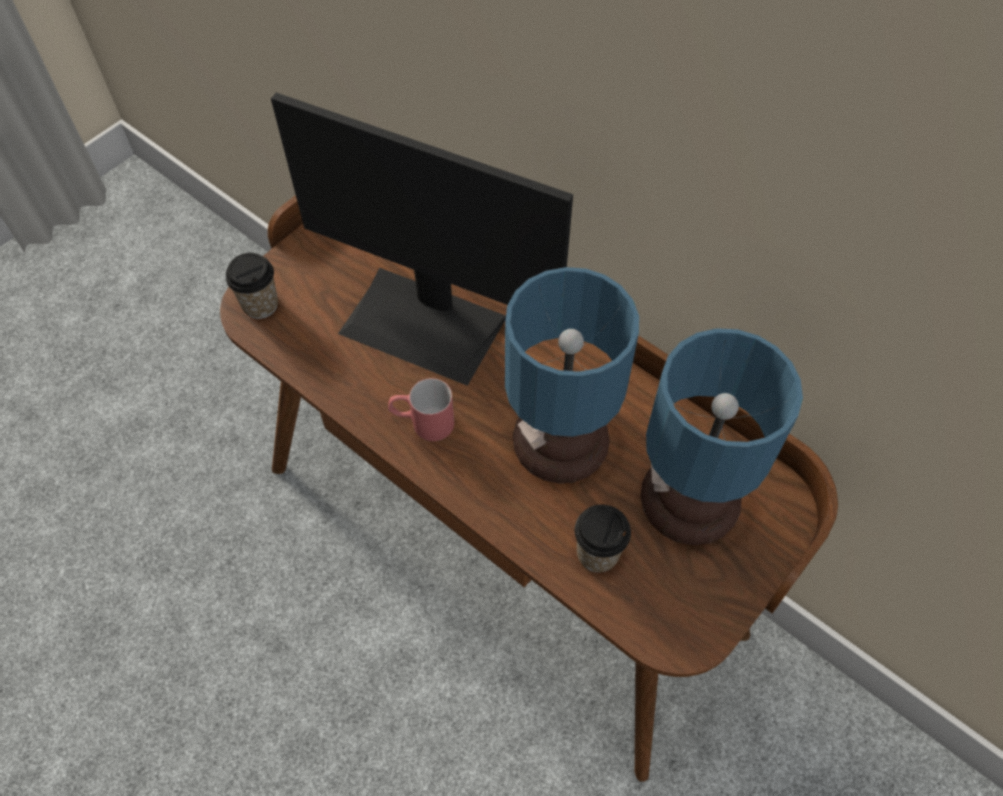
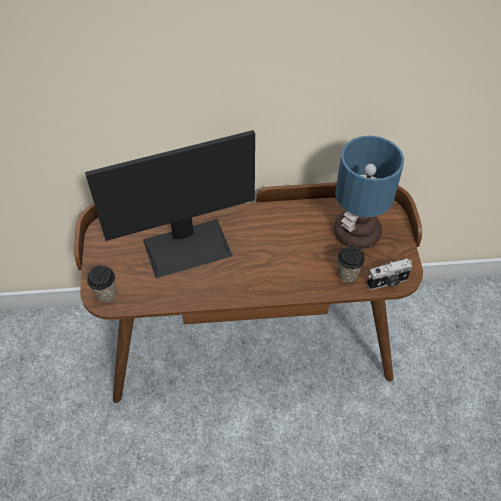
camera: 45 degrees left, 5 degrees down
(422, 422) = (232, 283): red mug -> none
(558, 448) = (292, 250): table lamp -> none
(645, 622) = (387, 282): none -> camera

